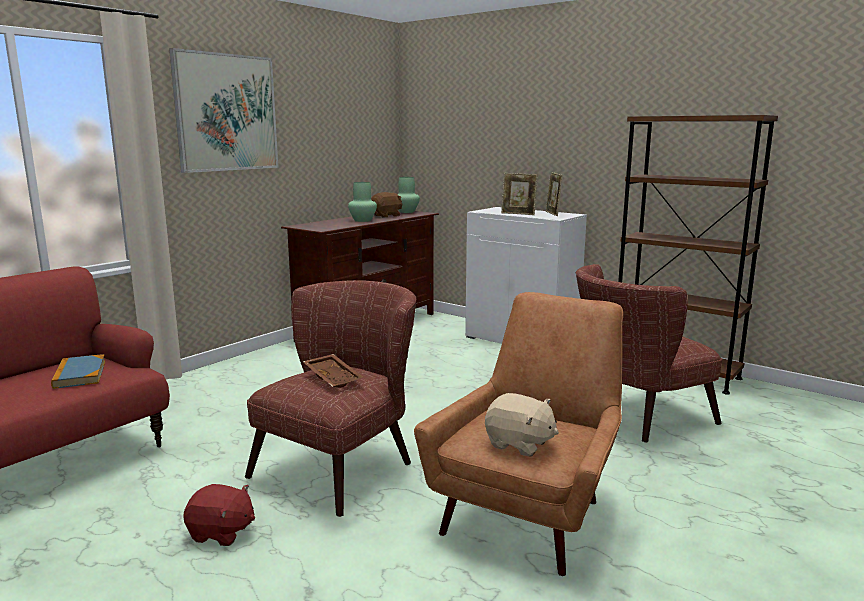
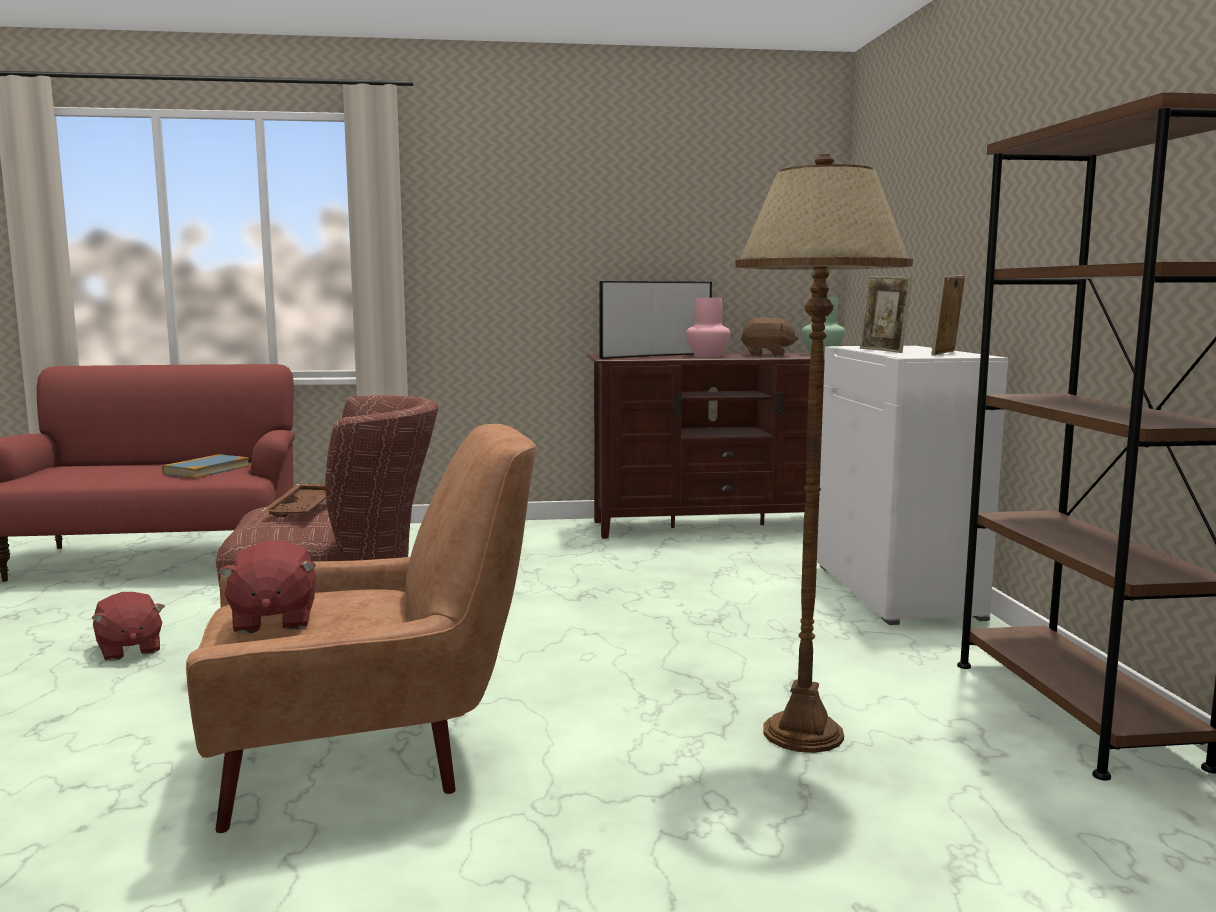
camera: 45 degrees right, 5 degrees down
(226, 113) = (515, 198): picture -> none
(331, 223) = (654, 355): none -> television
(363, 220) = (708, 356): green vase -> pink vase
(519, 444) = (273, 621): beige plush toy -> red plush toy
(633, 416) = (803, 733): brown armchair -> brown floor lamp

